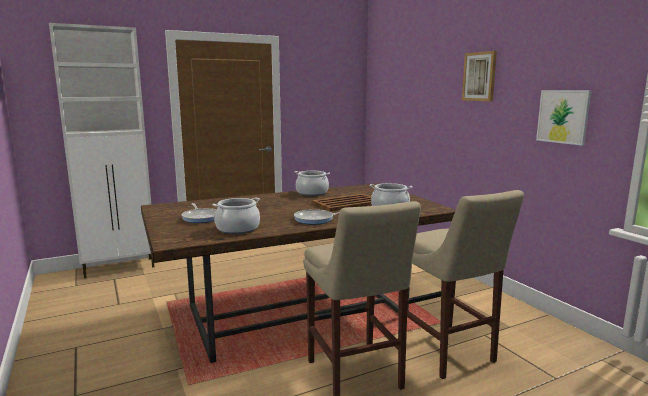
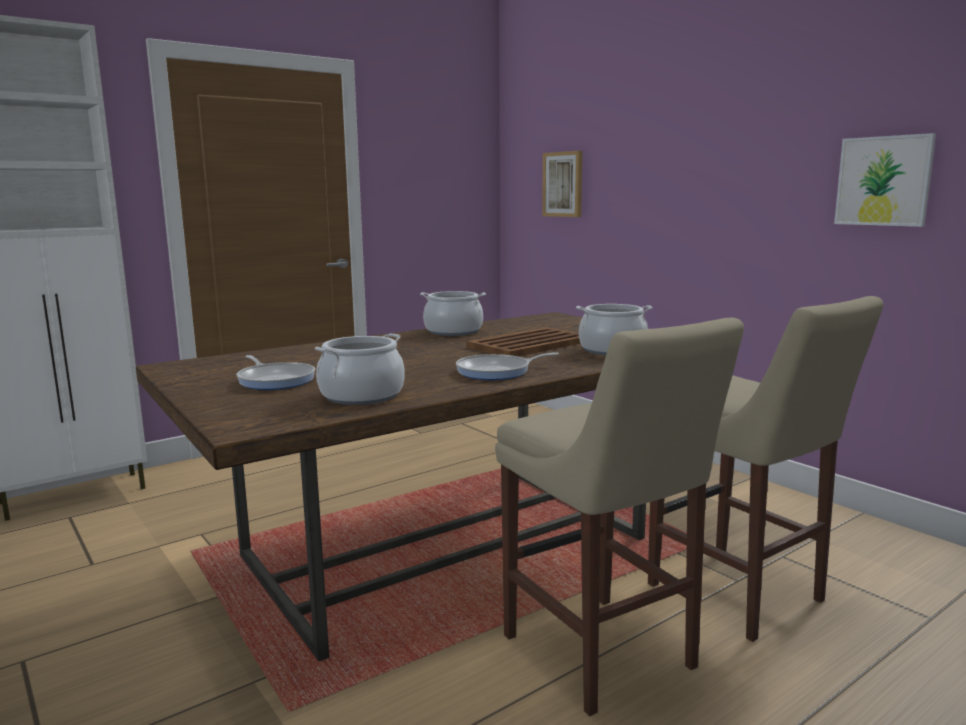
camera: 10 degrees left, 0 degrees up
(479, 76) = (722, 124): picture -> picture (563, 184)

